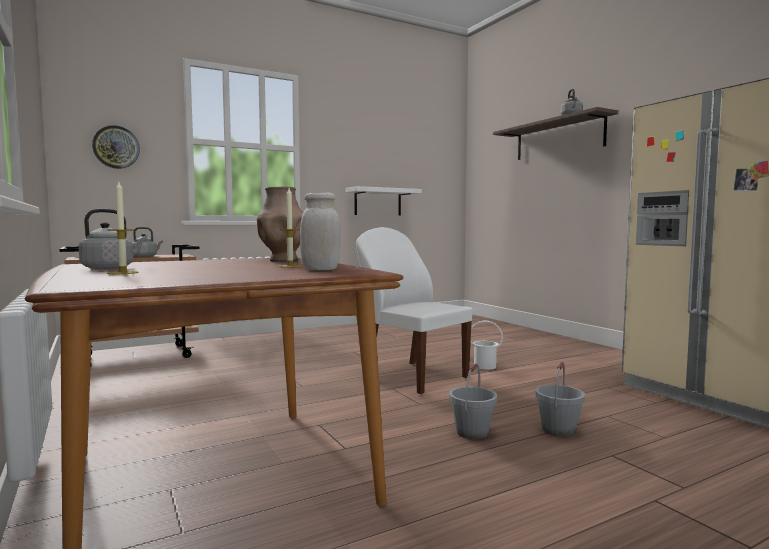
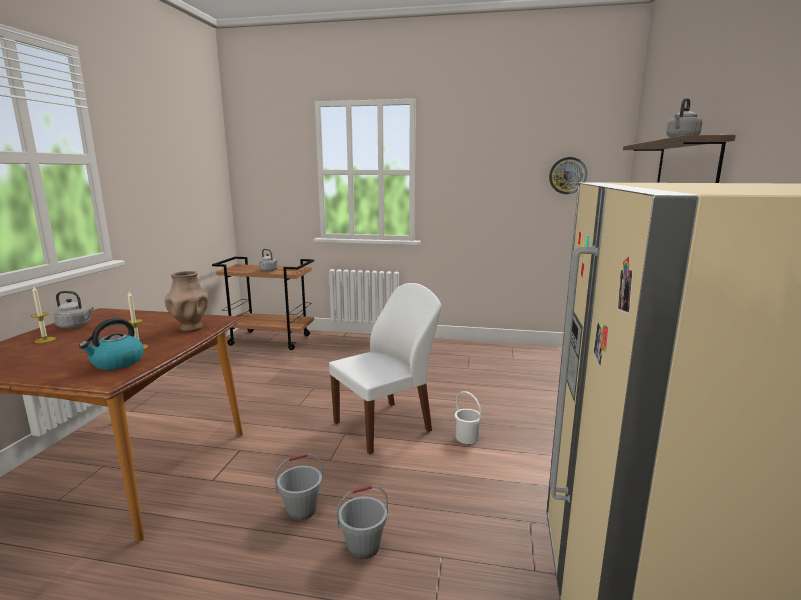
camera: 40 degrees right, 10 degrees up
(116, 147) = (270, 181): wall clock -> wall clock (567, 175)
(320, 269) = (117, 363): white jar -> kettle
(377, 202) = (499, 222): white shelf -> none
(413, 376) = (385, 426): white chair -> white chair turned 60 degrees clockwise

